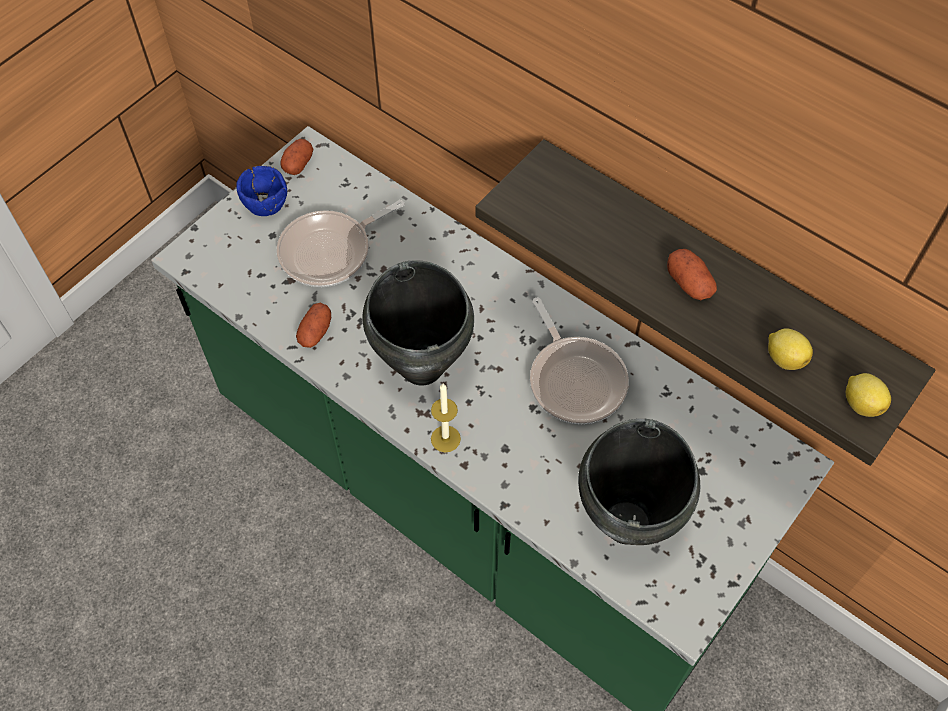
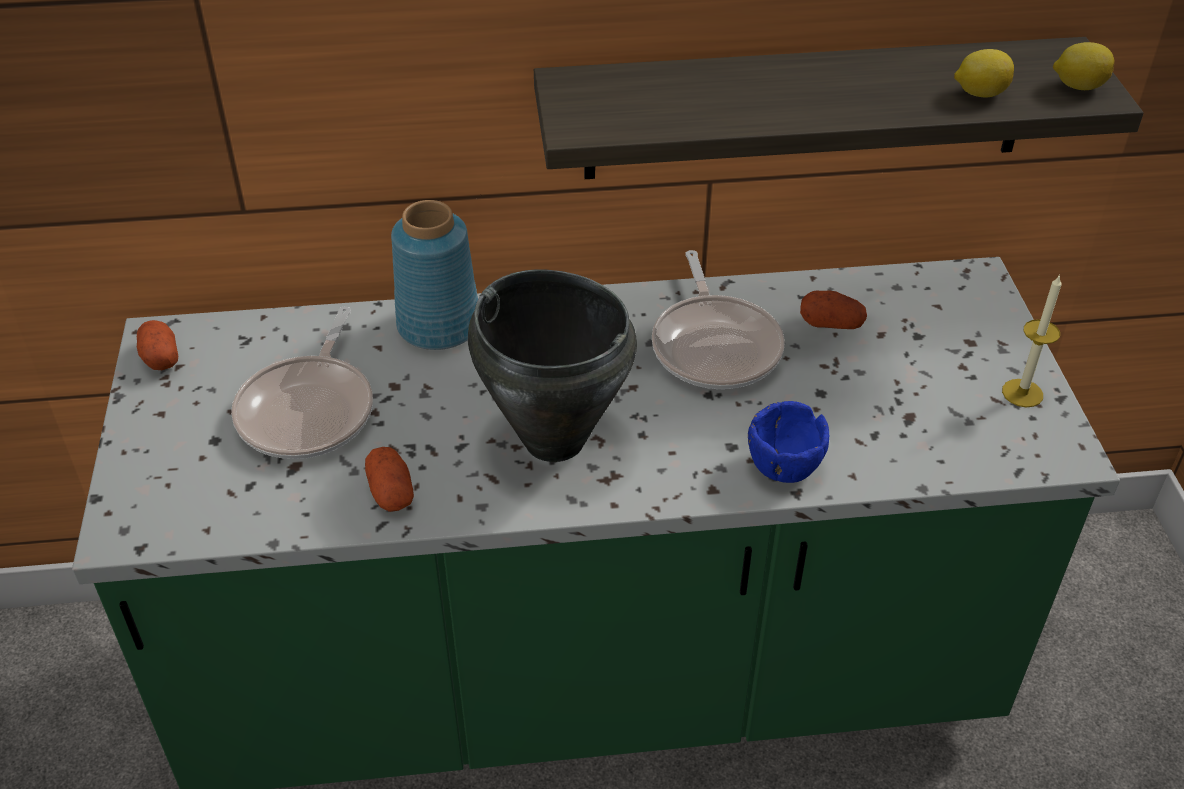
camera: 45 degrees left, 15 degrees down
(265, 204) = (166, 418): blue bowl -> blue bowl (784, 466)
(445, 439) = (663, 482): candle -> candle (1022, 393)
(447, 247) = (439, 324): none -> blue vase
(575, 379) = (715, 345): frying pan -> frying pan turned 60 degrees clockwise
(627, 523) = (919, 420): black cooking pot -> none
(689, 283) = (827, 91): potato -> potato (831, 323)

